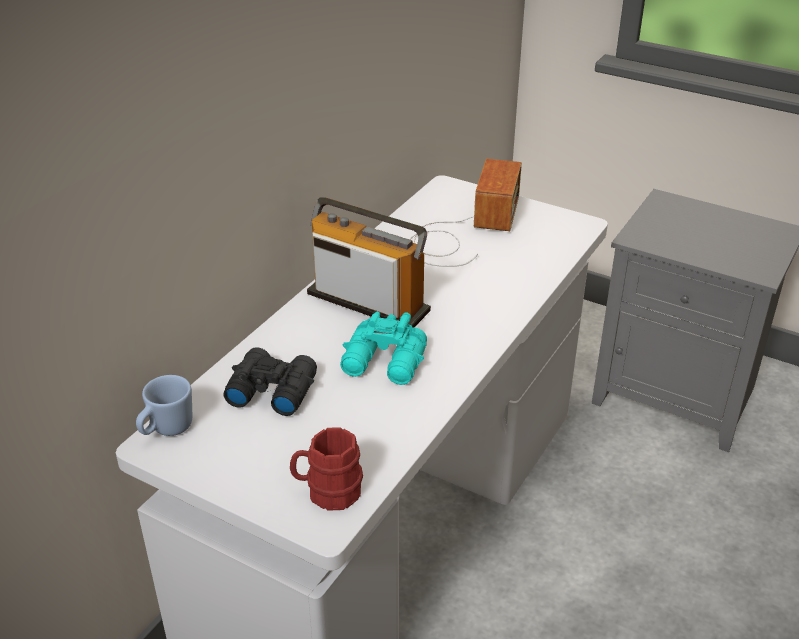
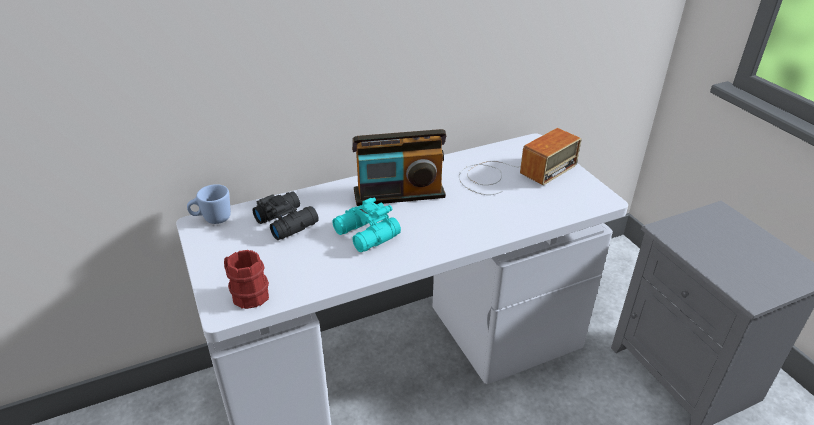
camera: 35 degrees right, 0 degrees up
(368, 302) = (399, 194): radio -> radio turned 105 degrees clockwise

